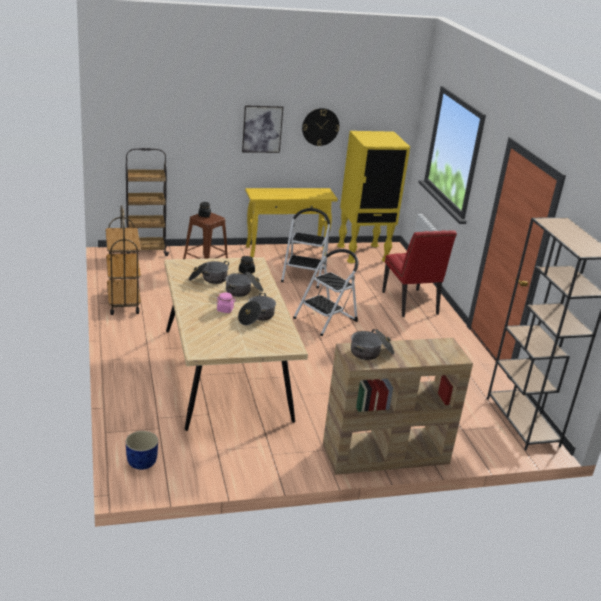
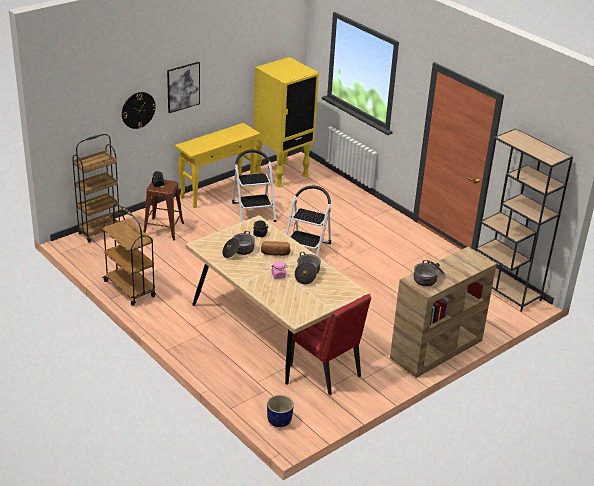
camera: 25 degrees left, 5 degrees up
(243, 291) = (275, 253): cooking pot -> bread
(320, 127) = (230, 70): wall clock -> wall clock (138, 110)
(409, 303) = (355, 212): red chair -> red chair (324, 370)

